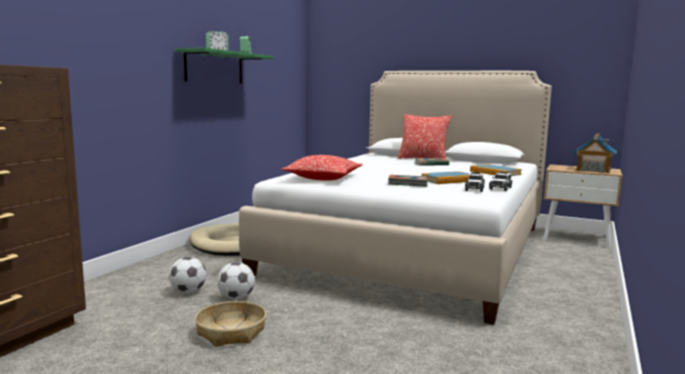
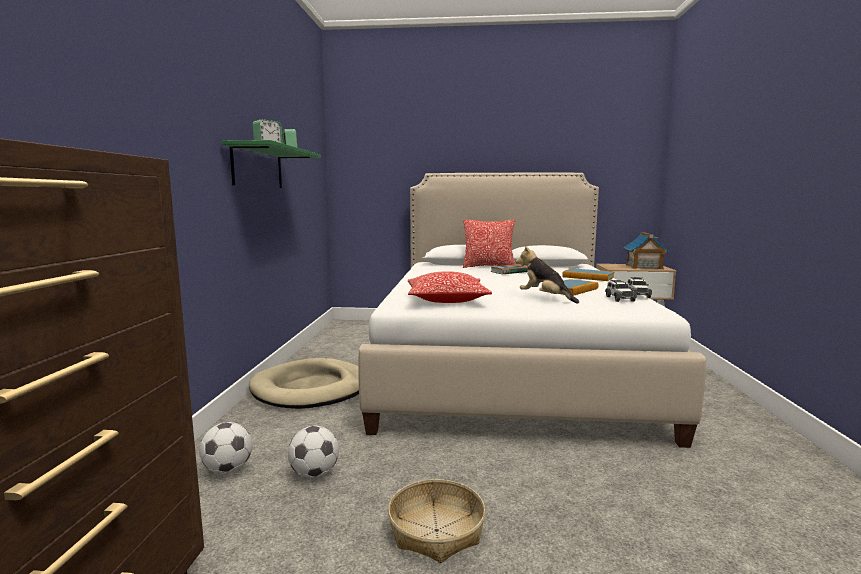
camera: 20 degrees left, 0 degrees up
(236, 298) = (387, 470): football -> football (228, 469)
(408, 183) = (545, 298): book -> plush toy

